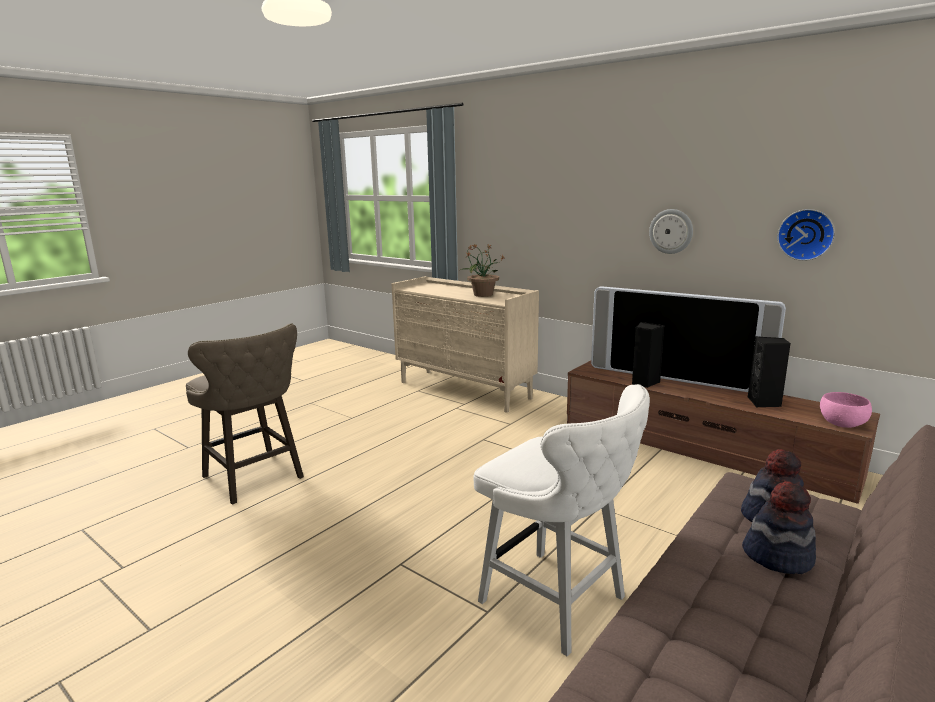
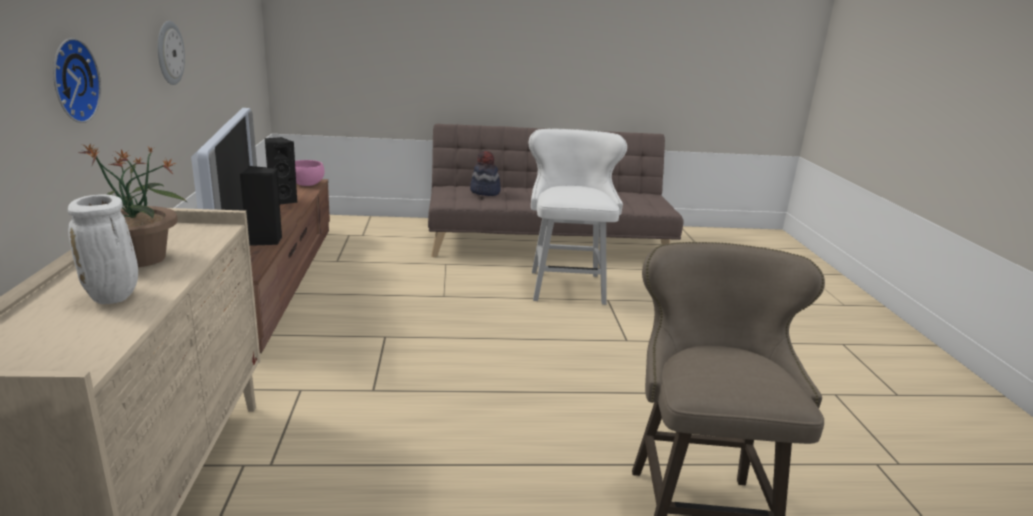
camera: 135 degrees left, 5 degrees up
(450, 292) = (114, 298): none -> white vase
(777, 556) = (520, 190): hat -> none
(806, 234) = (224, 38): wall clock -> wall clock (70, 80)

